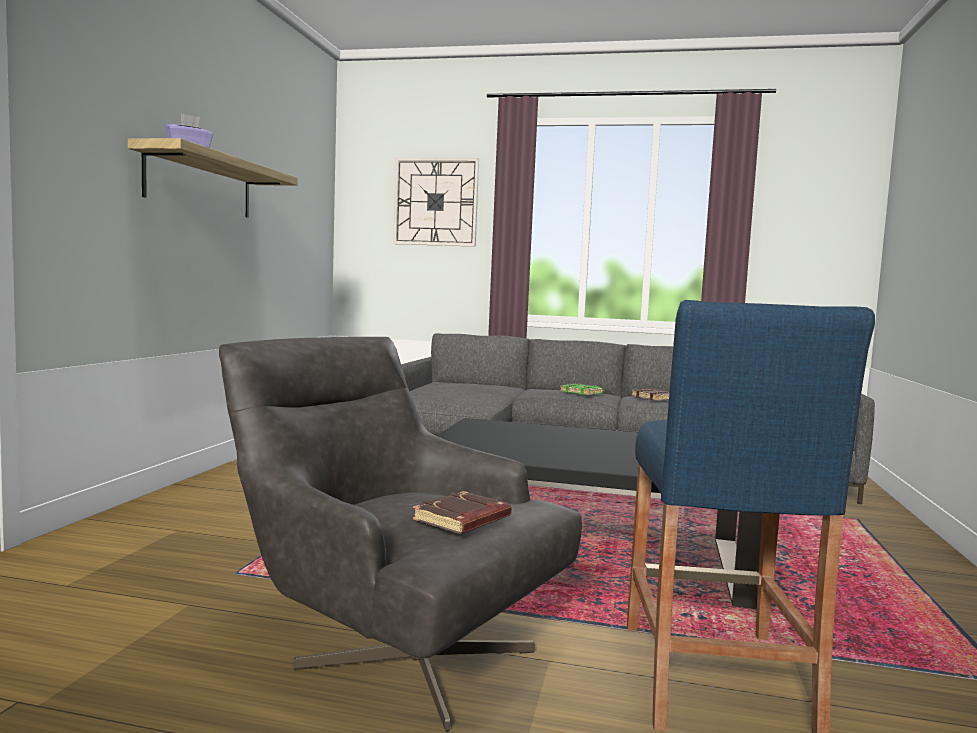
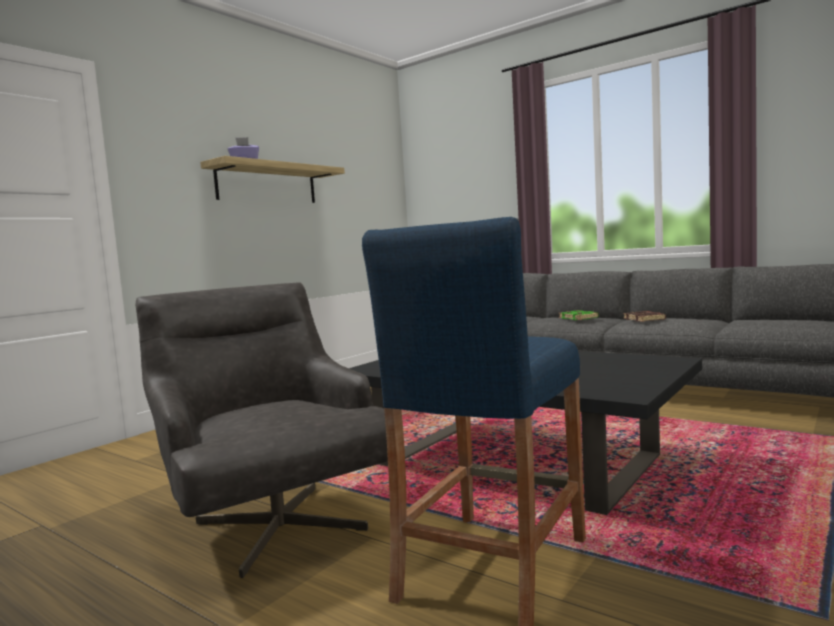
camera: 25 degrees right, 0 degrees up
(436, 202) = (474, 167): wall clock -> none
(463, 520) = (271, 419): brown book -> none

